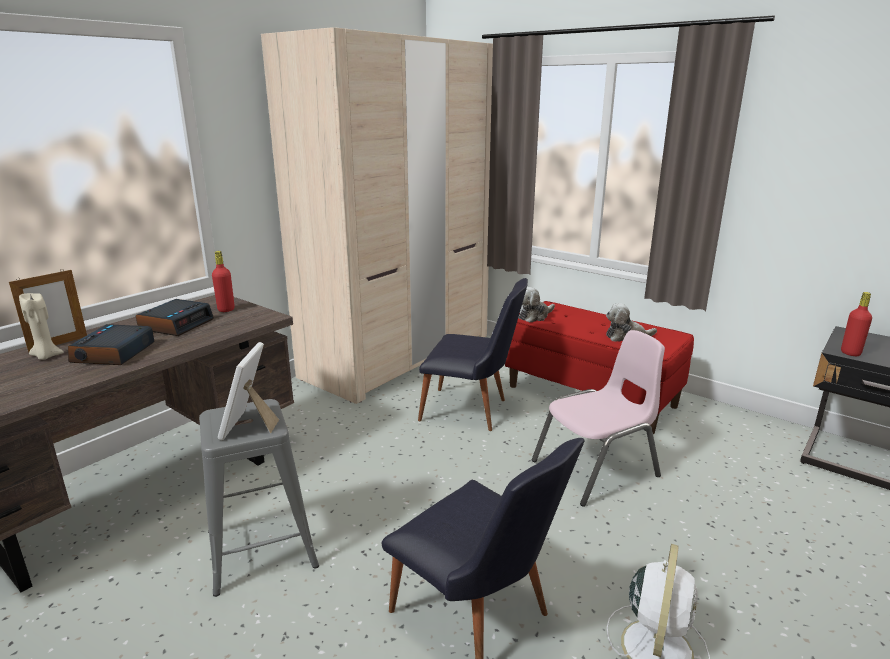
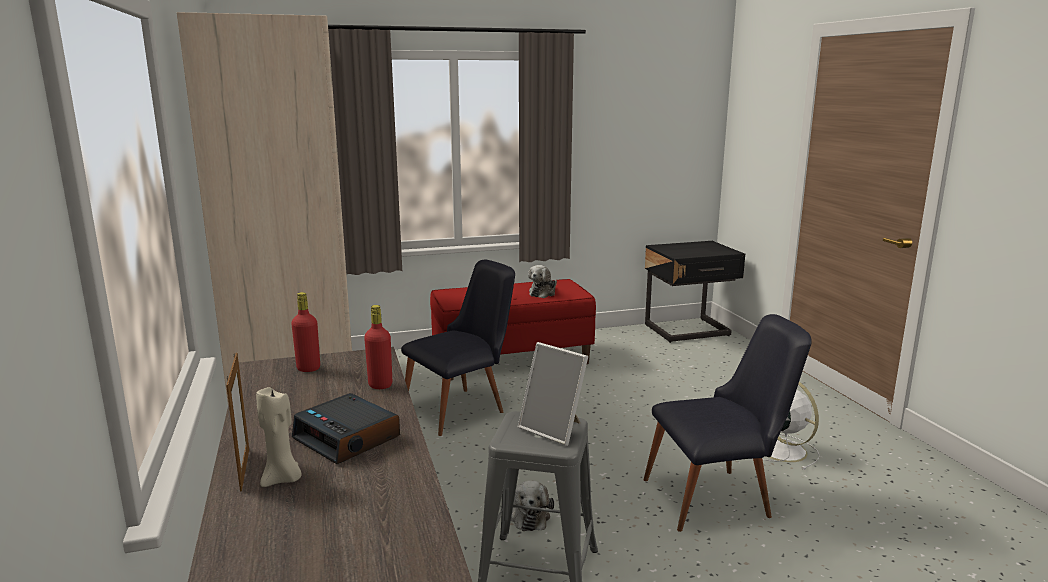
camera: 55 degrees left, 5 degrees down
(176, 324) = (309, 397): alarm clock -> none
(534, 316) = (456, 302): plush toy -> plush toy (529, 516)
(596, 469) = (604, 397): pink chair -> none
(850, 353) = (683, 255): red bottle -> red bottle (380, 385)

